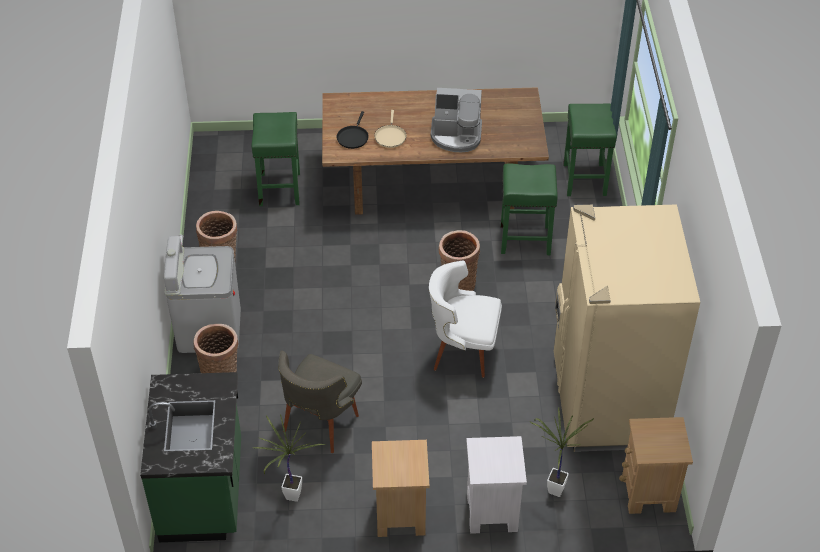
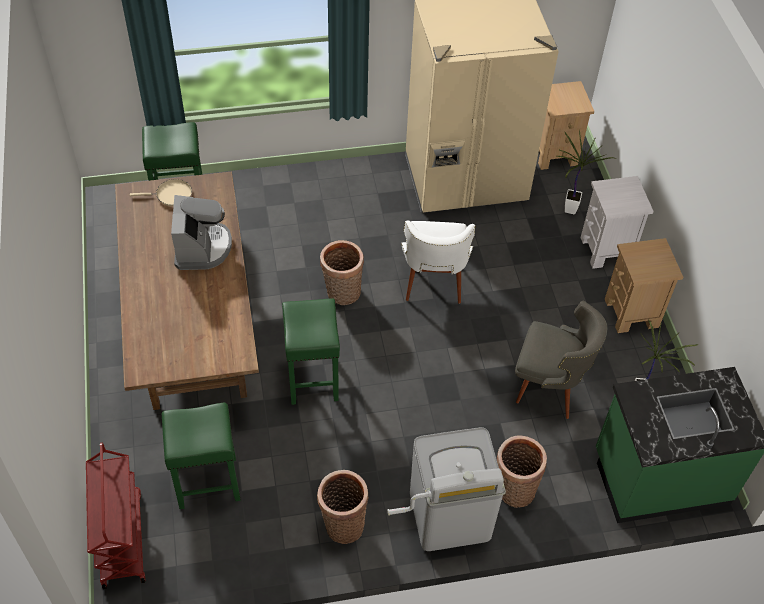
camera: 100 degrees left, 5 degrees up
(245, 144) = (121, 538): none -> red cart
(353, 137) = (209, 344): black frying pan -> none
(390, 136) = (206, 308): beige frying pan -> beige frying pan (171, 195)
(524, 240) = (273, 244): green stool -> green stool (313, 380)

